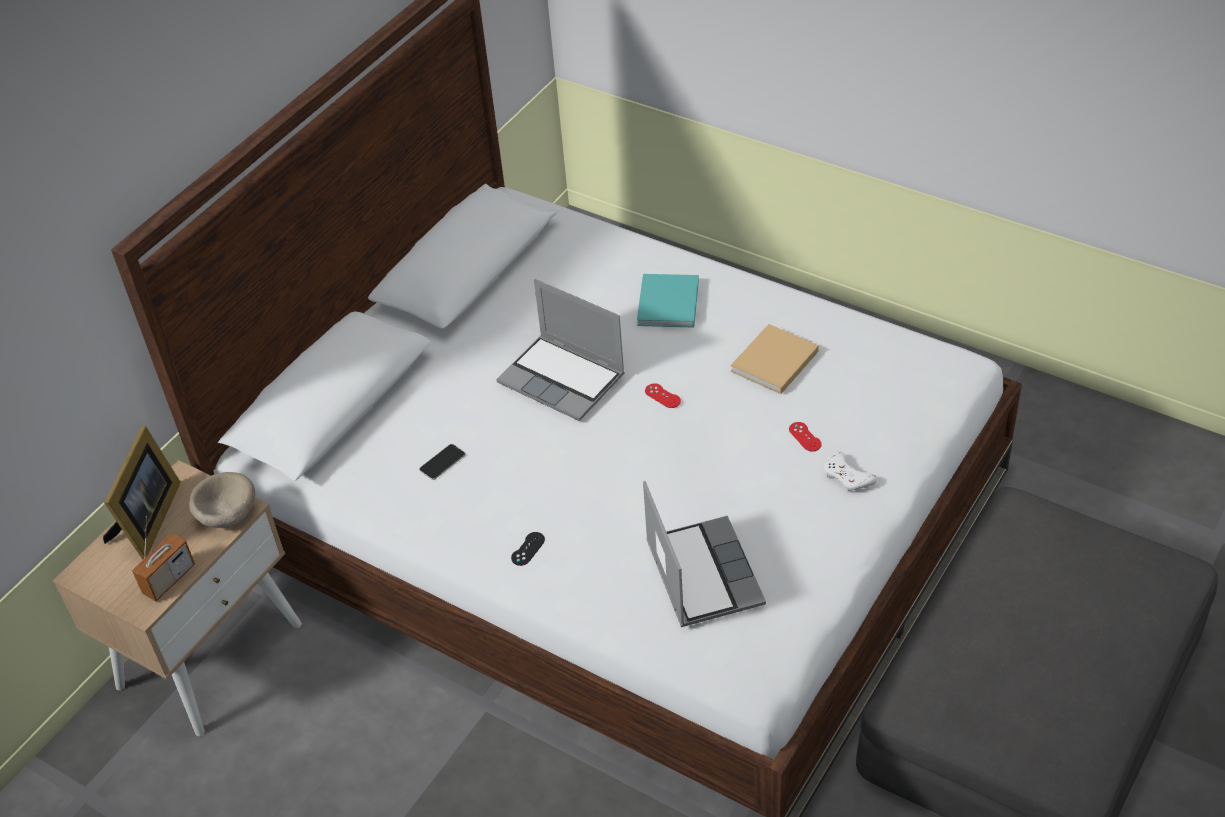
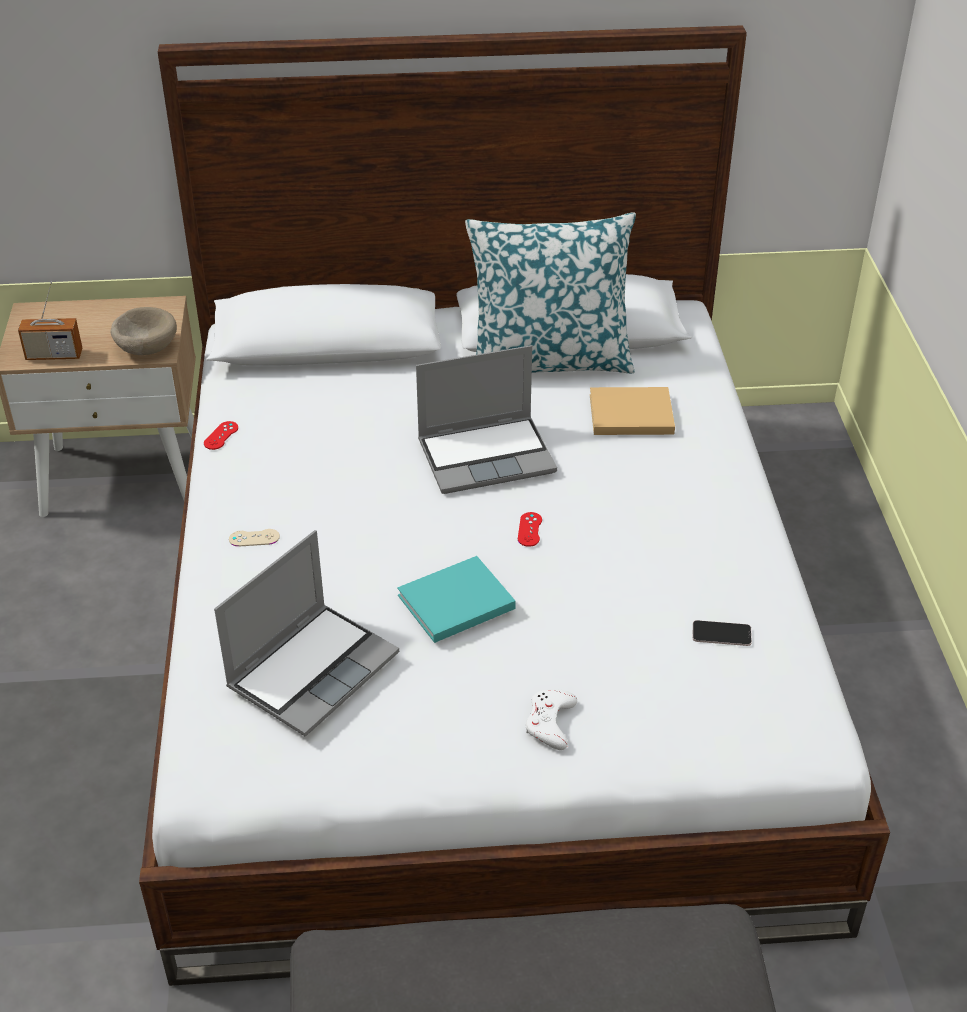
camera: 50 degrees right, 5 degrees down
(148, 521) = (107, 314): picture frame -> none
(442, 462) = (315, 435): phone -> phone (721, 634)
(489, 295) = (549, 361): none -> pillow
(528, 549) = (254, 538): black game controller -> beige game controller
(563, 379) = (487, 455): laptop -> laptop turned 105 degrees counterclockwise
(668, 305) = (659, 474): turquoise book -> turquoise book (453, 603)
(773, 363) = (658, 586): beige book -> beige book (628, 414)
(805, 437) = (577, 661): red game controller -> red game controller (221, 436)

